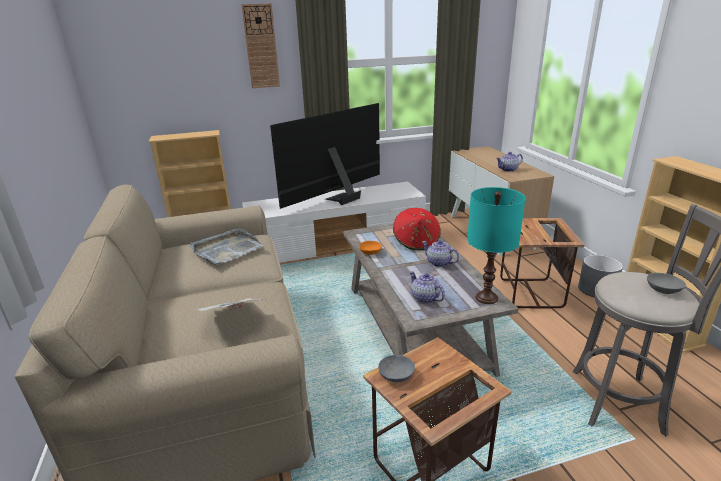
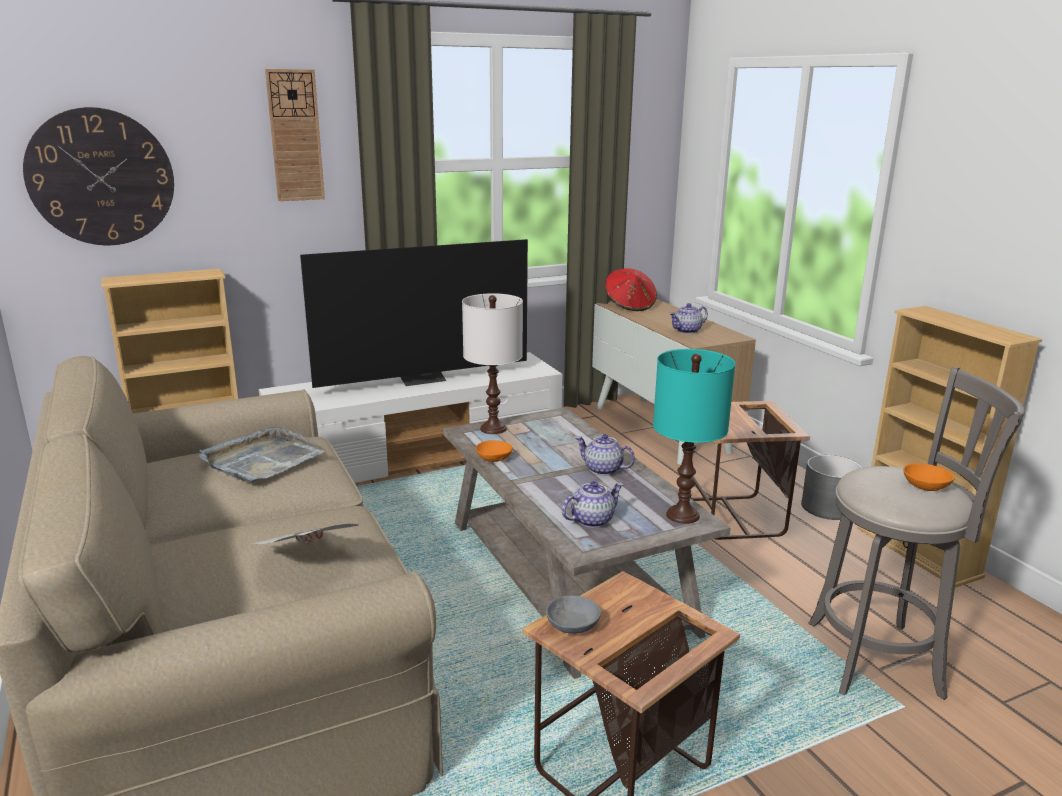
camera: 10 degrees left, 5 degrees down
(147, 75) = (101, 177): none -> wall clock
(339, 198) = (422, 379): television -> television turned 150 degrees counterclockwise
(374, 232) = (493, 429): none -> white table lamp
(416, 242) = (562, 441): red hat -> red hat (630, 306)
(425, 298) = (592, 520): teapot -> teapot turned 105 degrees clockwise
(664, 289) = (926, 485): grey bowl -> orange bowl

